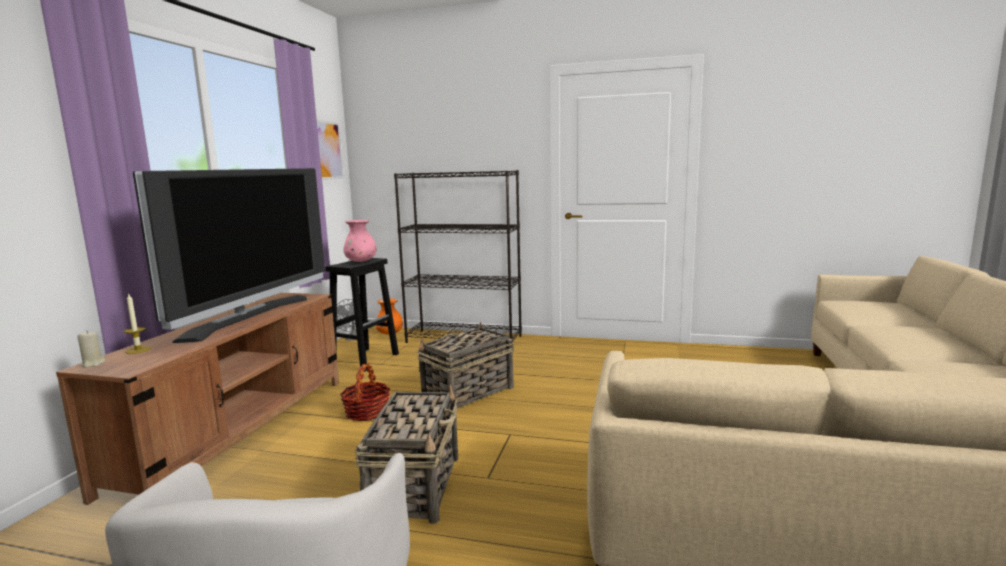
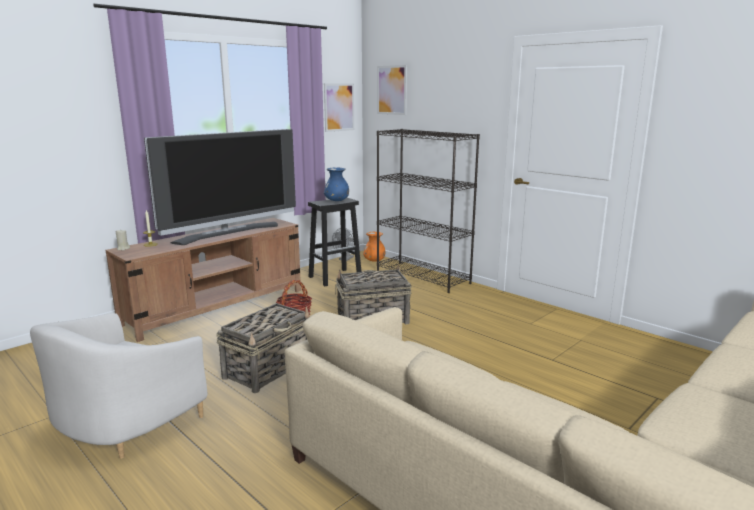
camera: 30 degrees right, 5 degrees up
(361, 261) = (336, 201): pink vase -> blue vase
(392, 129) = (392, 90): none -> picture

